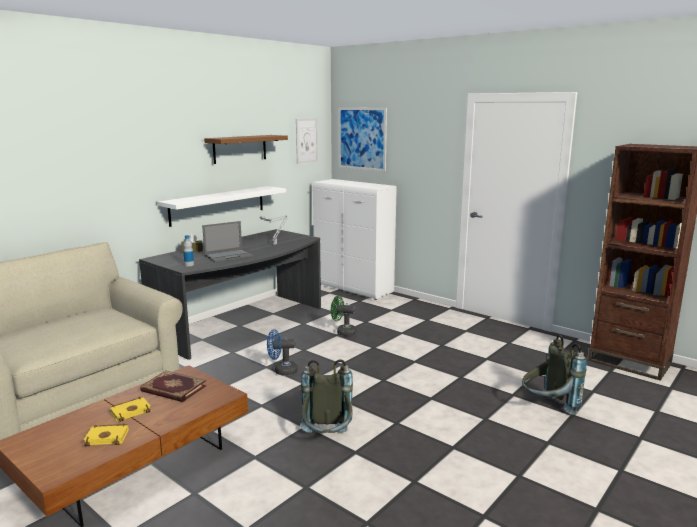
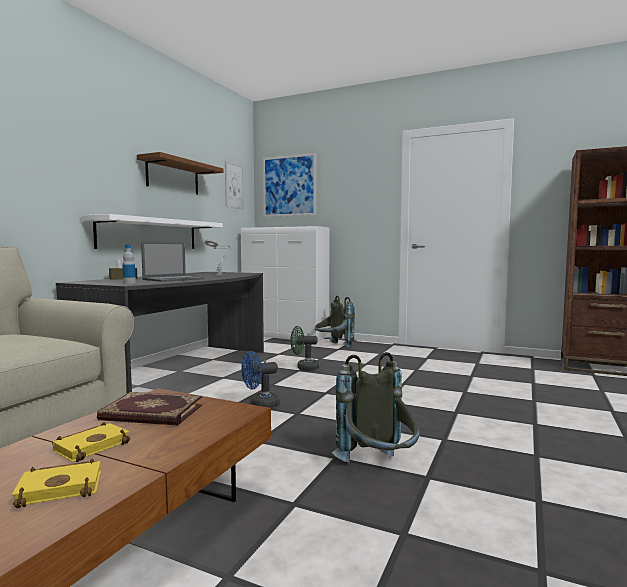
camera: 15 degrees left, 10 degrees down
(547, 408) = (582, 408): grey backpack -> grey backpack (333, 346)

